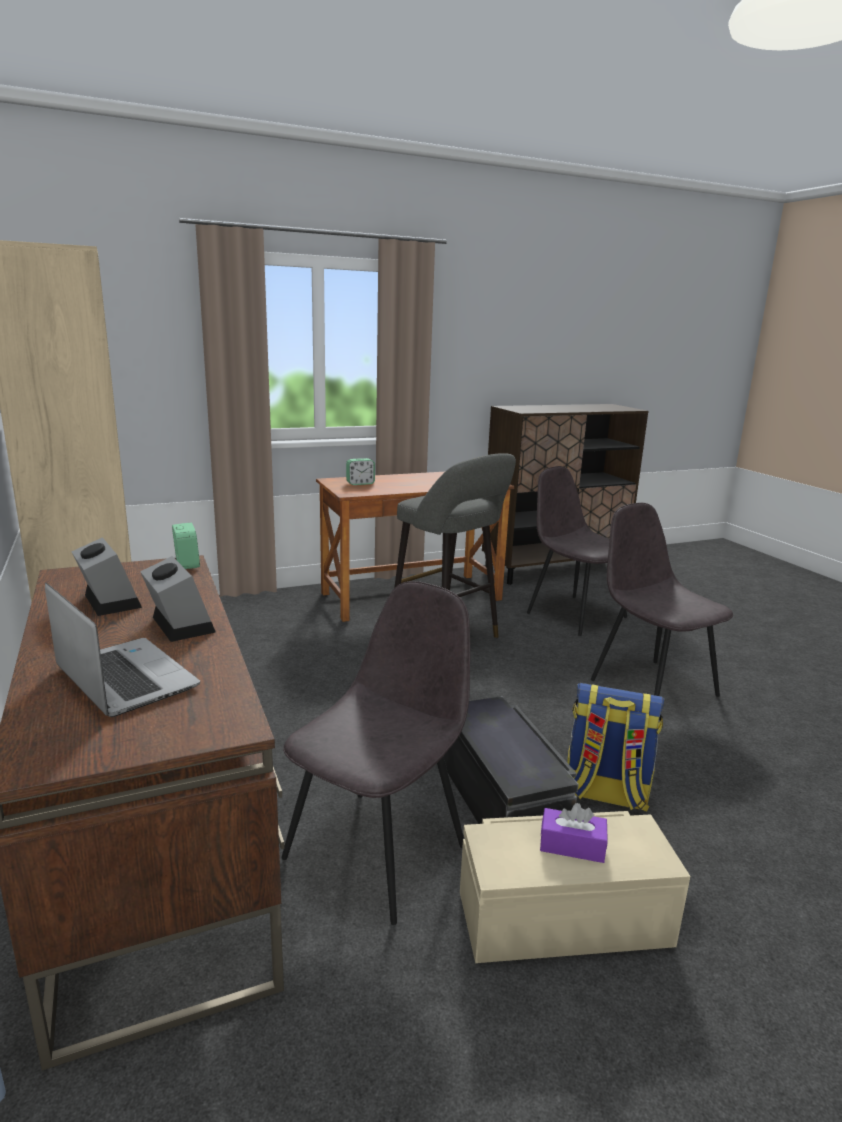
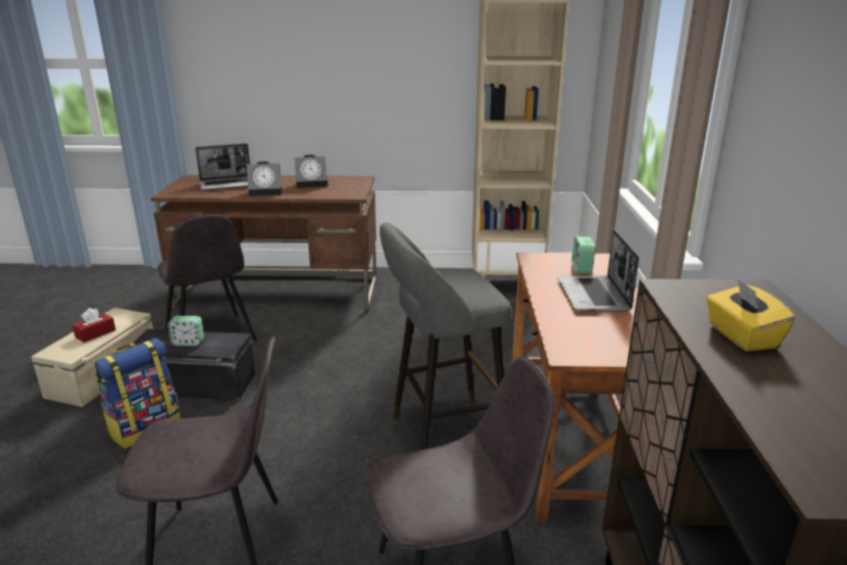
camera: 115 degrees right, 5 degrees up
(187, 564) = (351, 195): alarm clock -> alarm clock (188, 342)
(407, 481) = (594, 295): none -> laptop
(557, 409) = (741, 336): none -> yellow tissue box
(572, 845) = (95, 333): purple tissue box -> red tissue box

